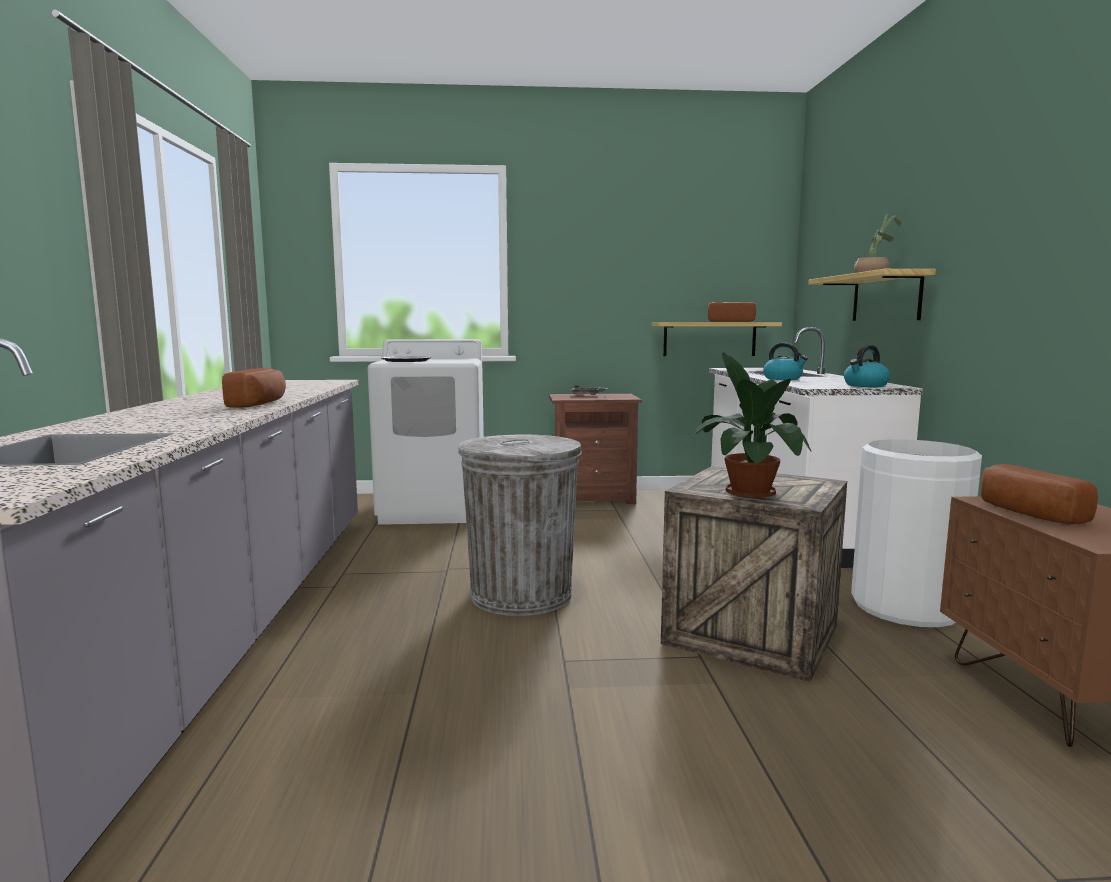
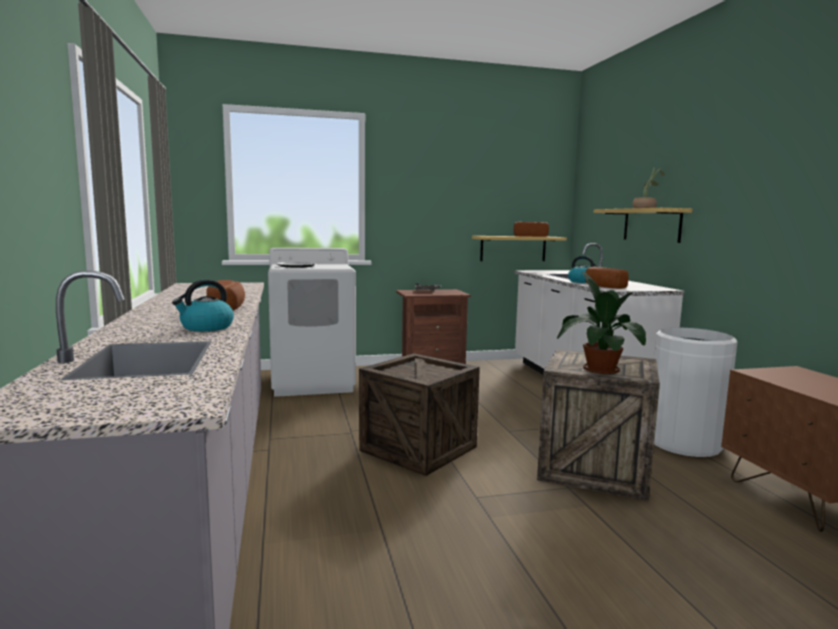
camera: 10 degrees left, 0 degrees up
(521, 594) = (418, 448): grey trash can -> crate
(865, 385) = (645, 288): kettle -> kettle (206, 327)
(1026, 513) = (784, 381): bread -> bread (602, 286)

